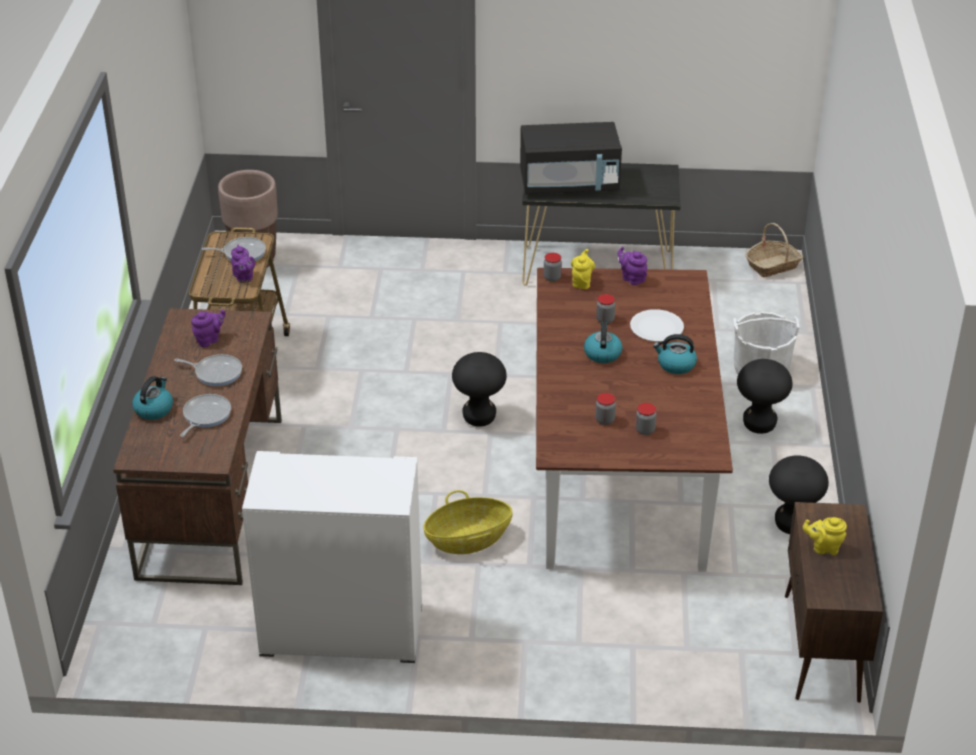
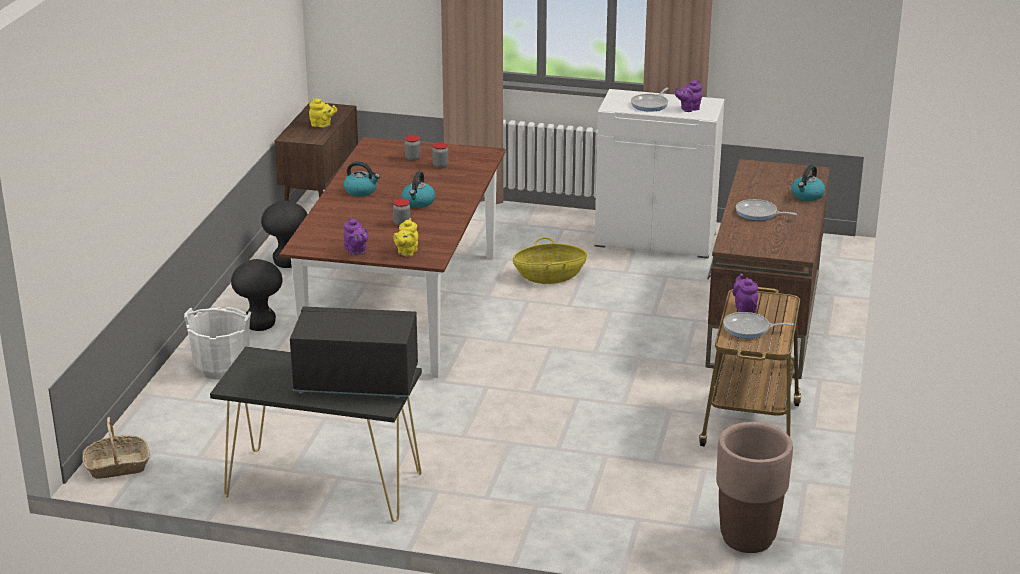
camera: 170 degrees left, 10 degrees down
(205, 416) = (763, 189): frying pan -> frying pan (650, 104)
(209, 340) = (768, 235): purple teapot -> purple teapot (688, 109)
(479, 418) = (514, 353): black stool -> none
(552, 278) = (433, 258): jar -> none
(657, 327) = (359, 215): white plate -> none

